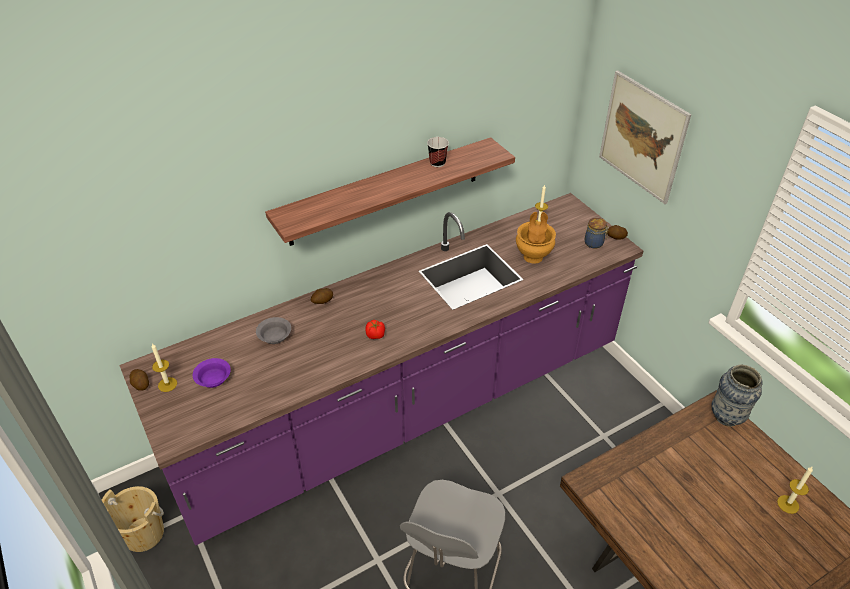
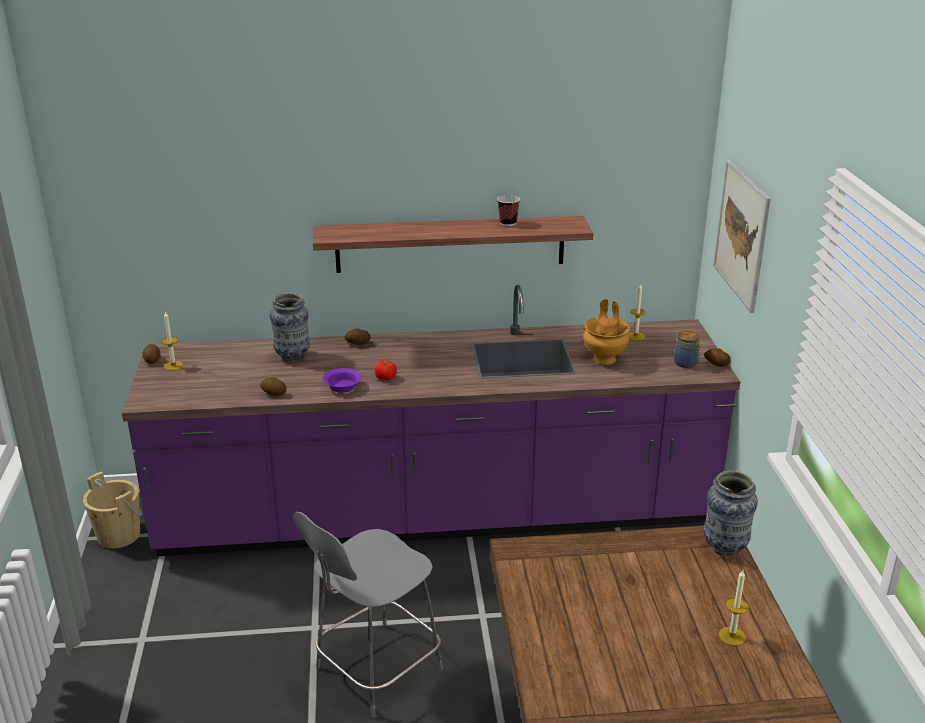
camera: 25 degrees right, 15 degrees down
(214, 378) = (215, 371): purple bowl -> purple bowl (343, 386)
(274, 336) = (292, 356): grey bowl -> vase
(289, 388) = (273, 393): none -> potato

